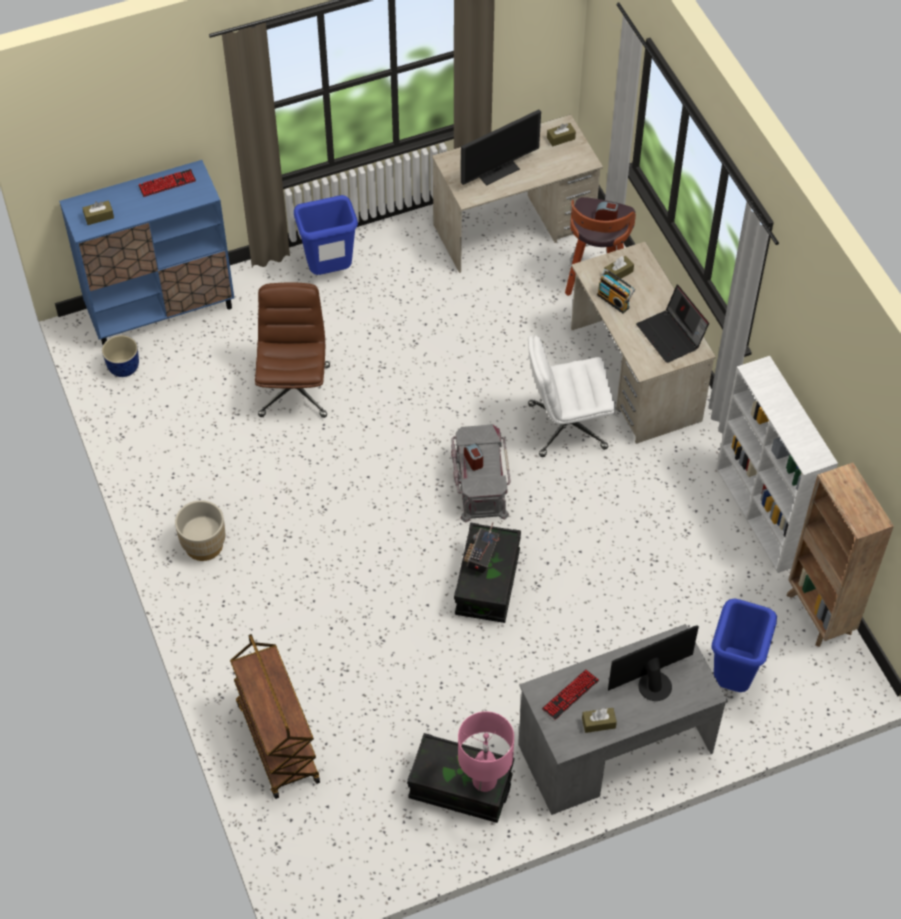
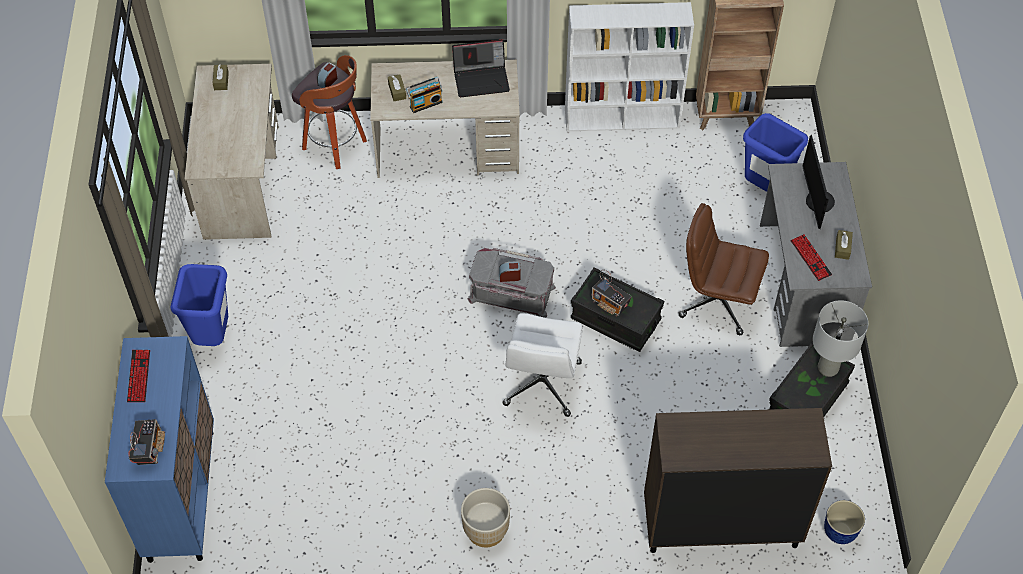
camera: 70 degrees left, 0 degrees up
(99, 216) = (149, 449): brown tissue box -> radio
(124, 368) = (239, 547): planter -> planter (840, 532)
(277, 741) = (720, 525): brown cart -> brown cabinet
(294, 390) = (340, 405): brown office chair -> brown office chair (717, 301)
(485, 781) = (828, 368): pink table lamp -> grey table lamp
(496, 169) = (230, 137): monitor -> none
(566, 426) = (479, 214): white office chair -> white office chair (542, 384)

